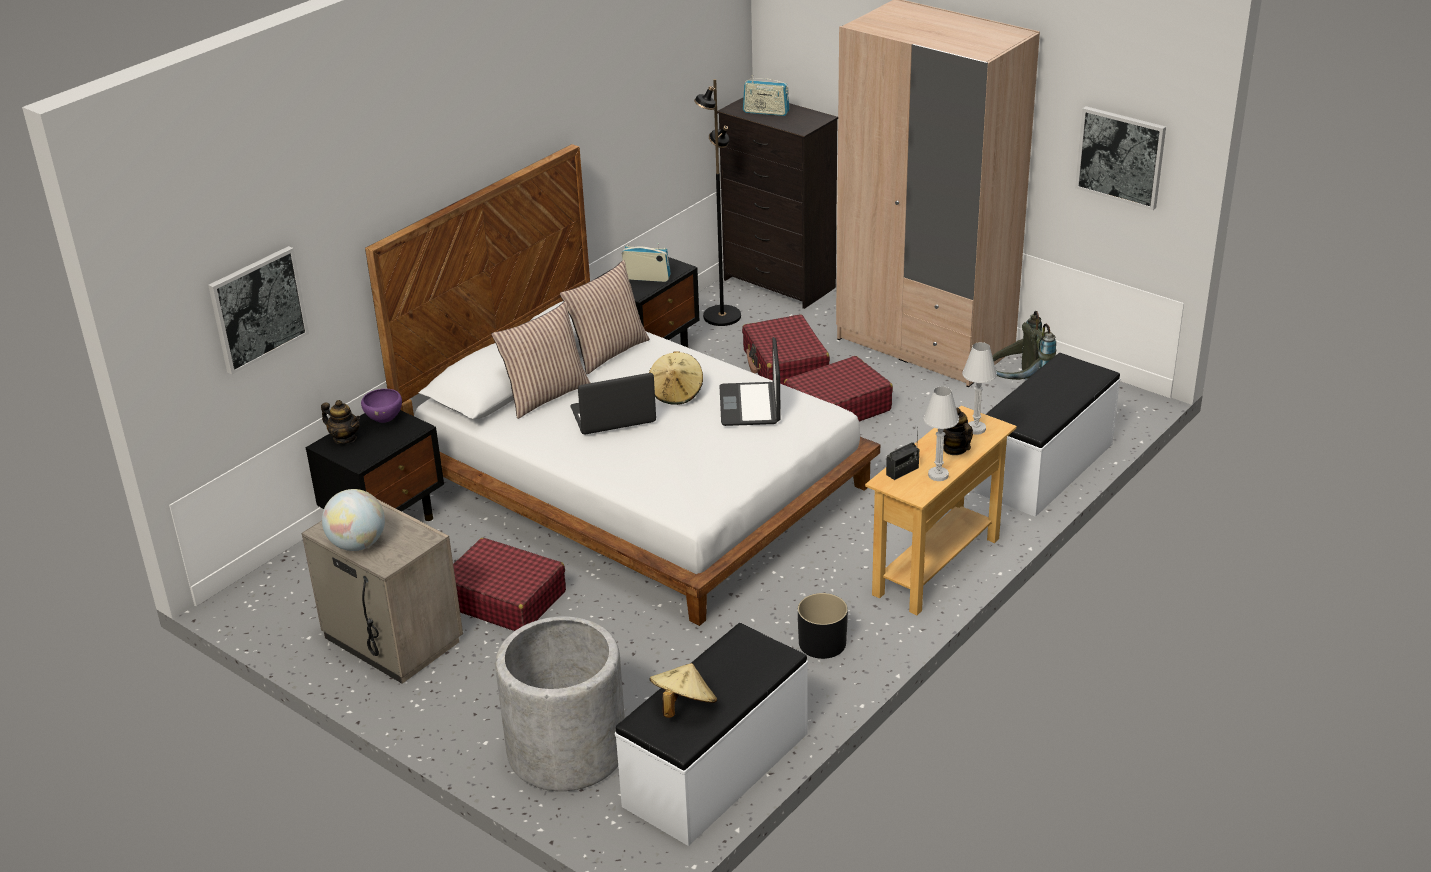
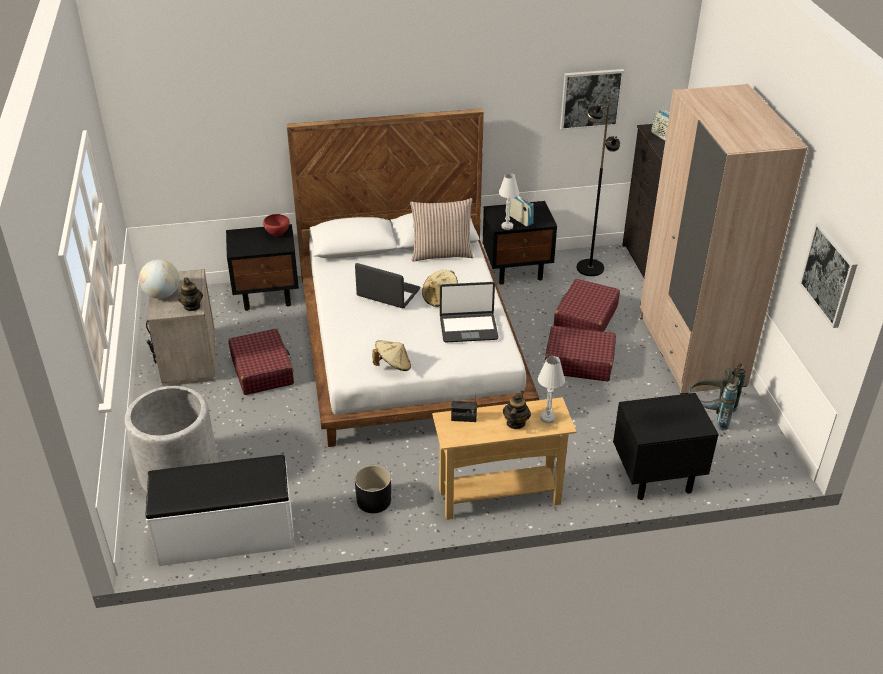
camera: 40 degrees right, 5 degrees up
(258, 309) = (200, 136): picture -> picture (591, 99)
(345, 438) = (247, 235): teapot -> teapot (192, 306)
(385, 420) = (278, 234): purple bowl -> red bowl
(545, 395) = (375, 262): pillow -> none
(683, 706) = (190, 482): beige hat -> beige hat (393, 366)
(750, 405) = (468, 328): laptop -> laptop turned 135 degrees counterclockwise
(938, 475) = (480, 433): white table lamp -> white table lamp (507, 226)
(1045, 468) = (655, 477): white bench -> black nightstand

